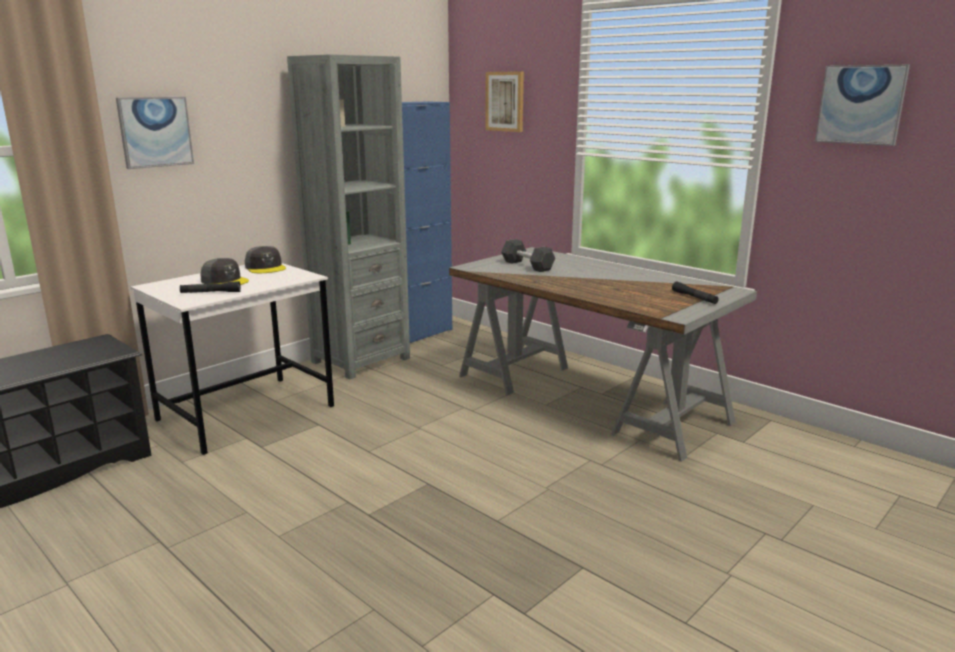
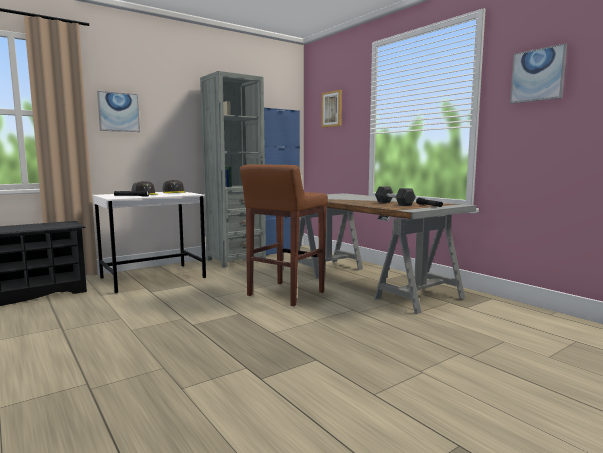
camera: 10 degrees right, 10 degrees down
(476, 435) = (285, 294): none -> brown stool
(527, 265) = (332, 197): grey dumbbell -> grey dumbbell (394, 204)

